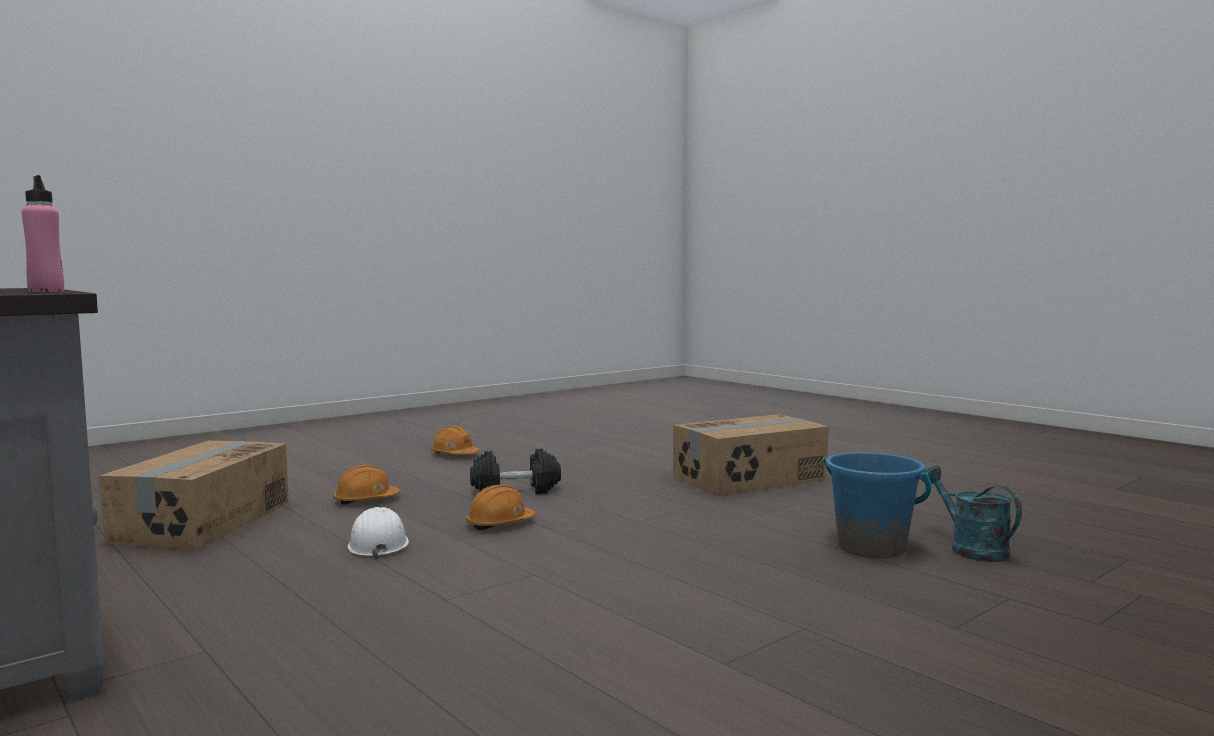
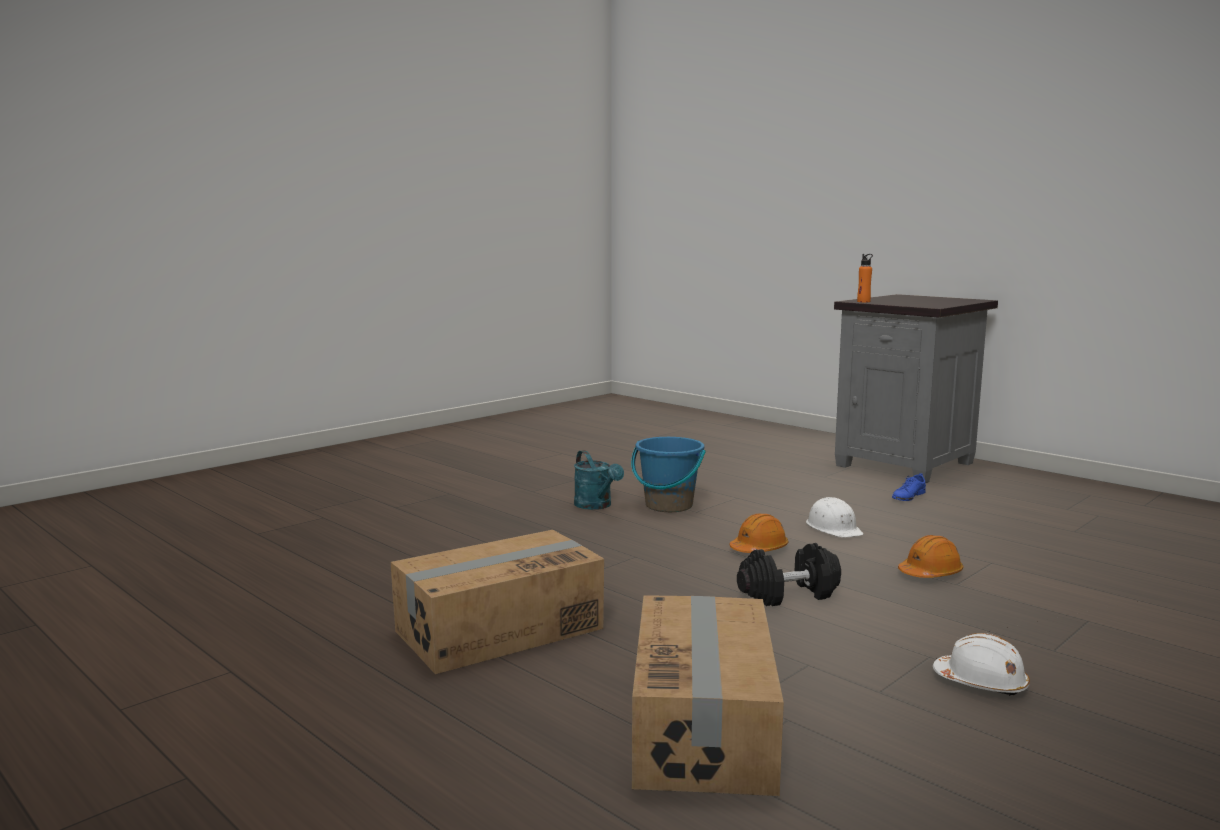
camera: 175 degrees right, 5 degrees up
(46, 291) = (863, 301): pink bottle -> orange bottle
(164, 592) = (908, 496): none -> blue shoe
(202, 522) = (1024, 543): cardboard box -> cardboard box (705, 726)
(454, 455) = (981, 683): orange hard hat -> white hard hat
(871, 548) = (444, 536): blue bucket -> blue bucket (668, 505)
(970, 549) = (365, 538): turquoise watering can -> turquoise watering can (596, 506)

